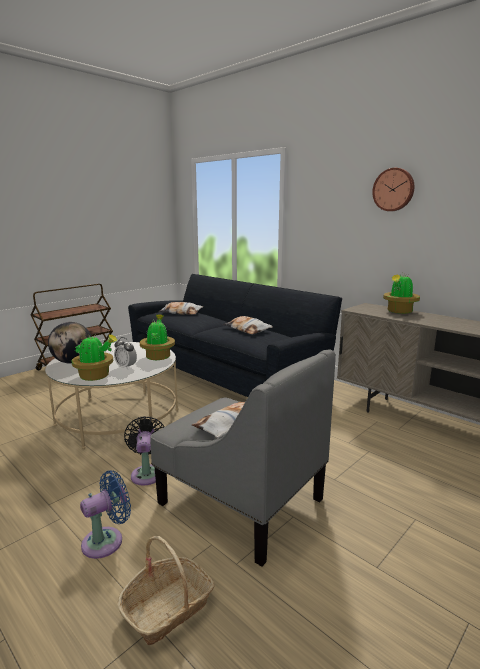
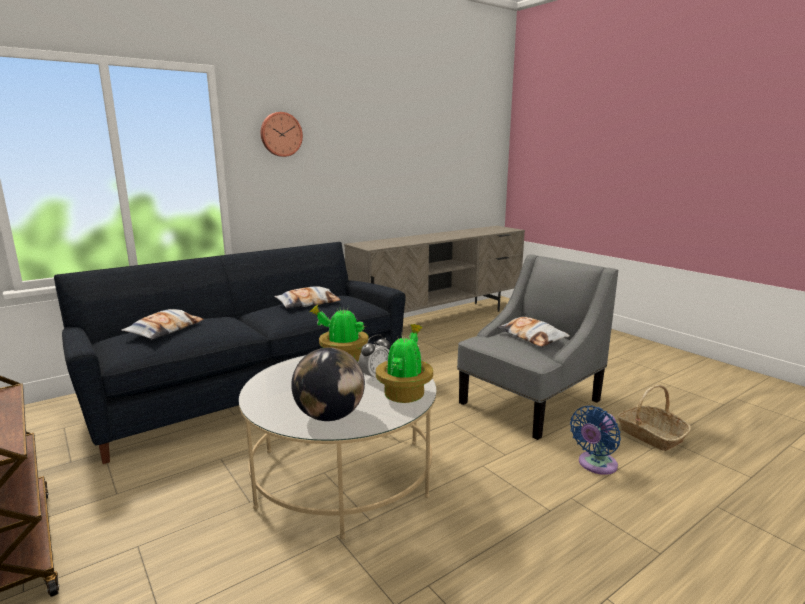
camera: 80 degrees left, 0 degrees up
(107, 540) = (595, 465): blue fan -> blue fan turned 105 degrees counterclockwise
(147, 473) = (487, 446): black fan -> none
(394, 189) = (352, 131): wall clock -> wall clock (280, 134)
(399, 312) = (388, 241): potted plant -> none

